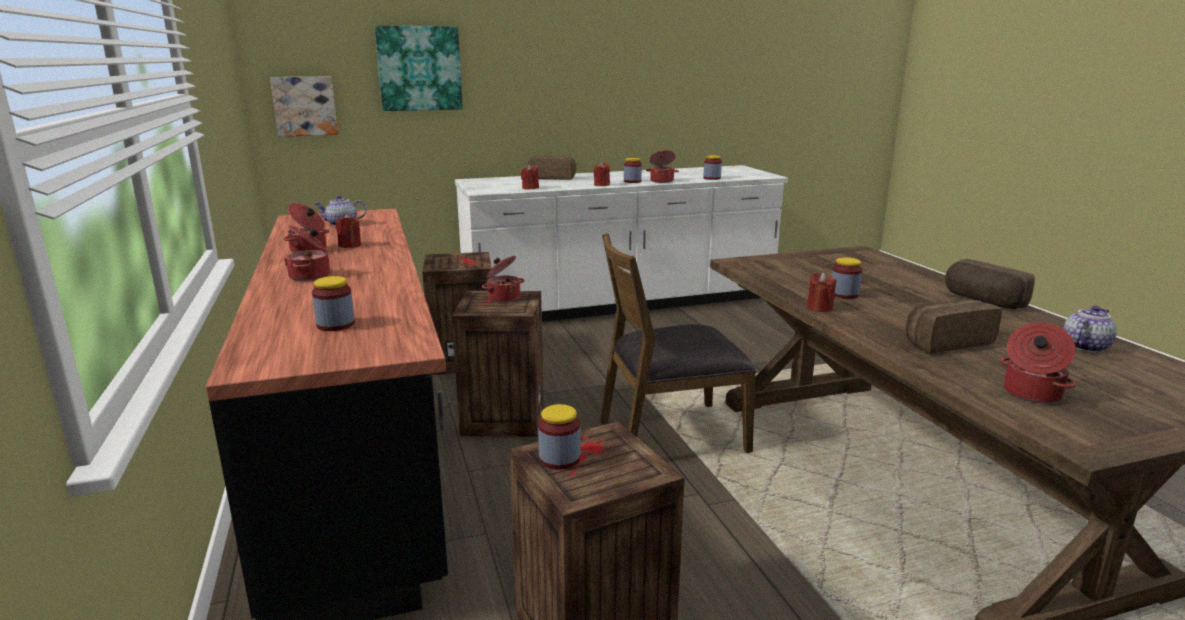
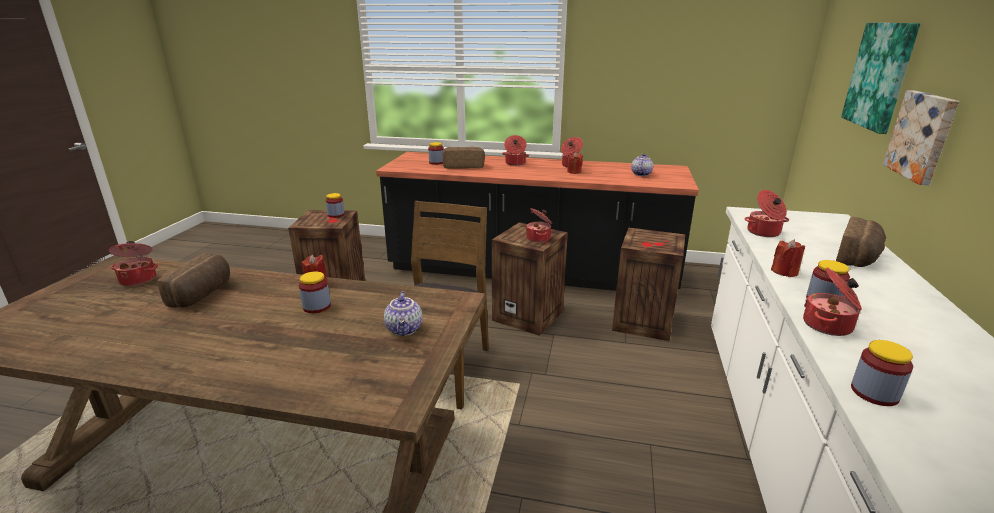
camera: 120 degrees right, 5 degrees up
(305, 106) = (822, 100): picture -> picture (922, 136)
(530, 188) = (764, 232): red candle -> cooking pot
(982, 301) = (185, 365): bread -> bread (464, 166)
(1084, 346) = (85, 341): teapot -> teapot (405, 329)

